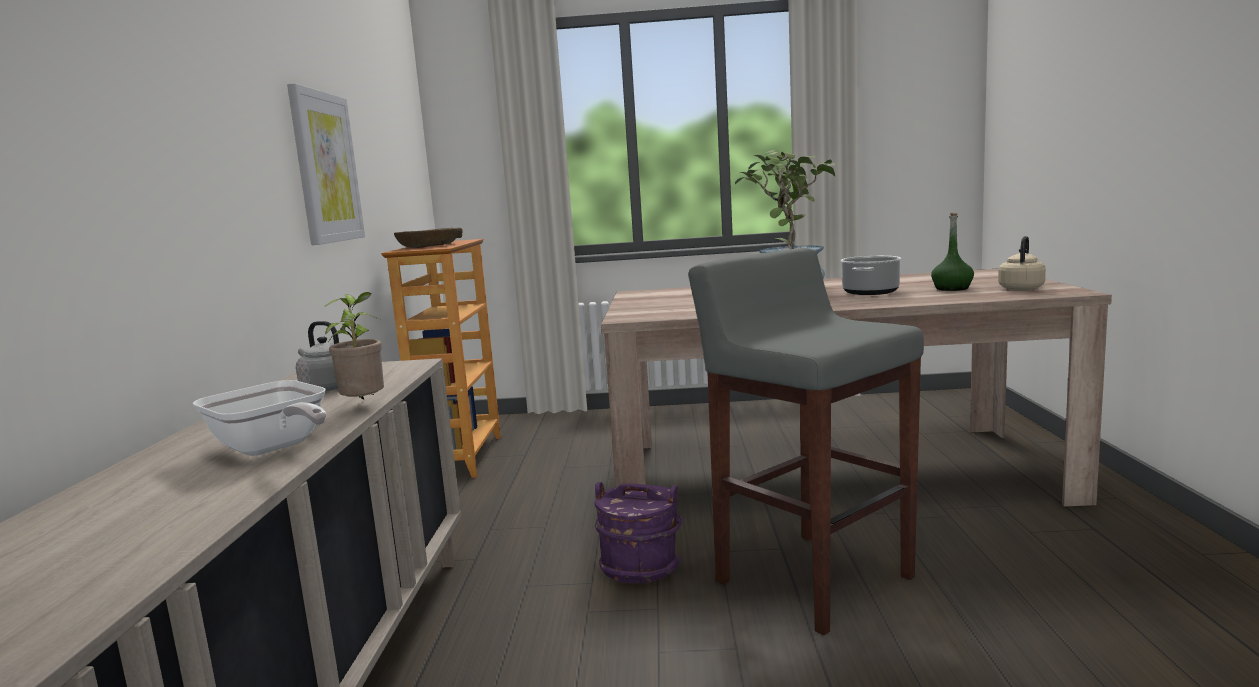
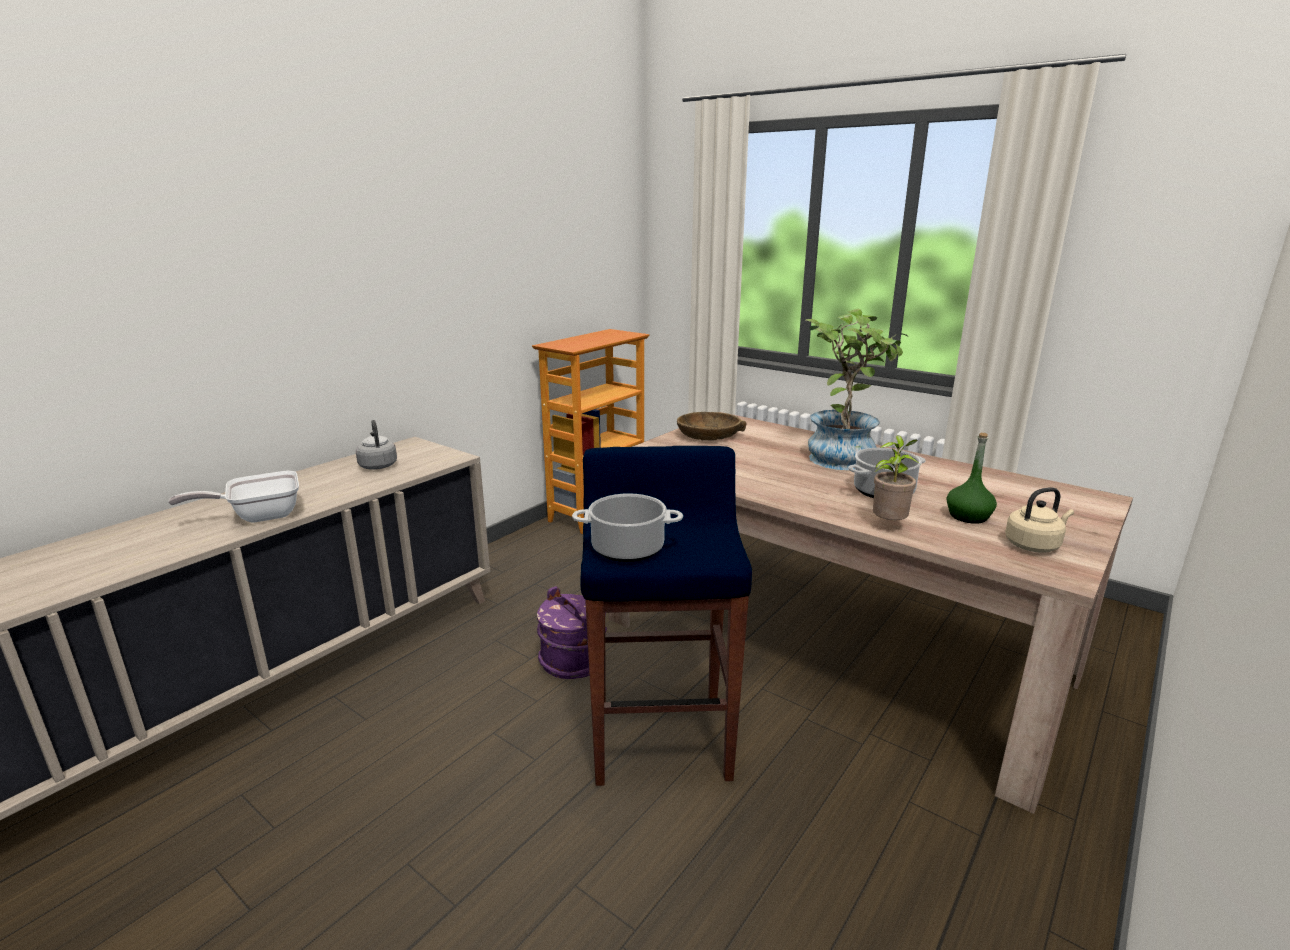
camera: 35 degrees right, 10 degrees up
(273, 448) = (258, 516): frying pan -> frying pan turned 75 degrees clockwise
(326, 168) = (471, 283): picture -> none
(364, 407) = (352, 495): potted plant -> potted plant (889, 525)
(428, 246) = (581, 341): brown bowl -> brown bowl (709, 435)
(810, 339) = (626, 549): none -> cooking pot
(811, 578) = (661, 736): grey stool -> blue stool

